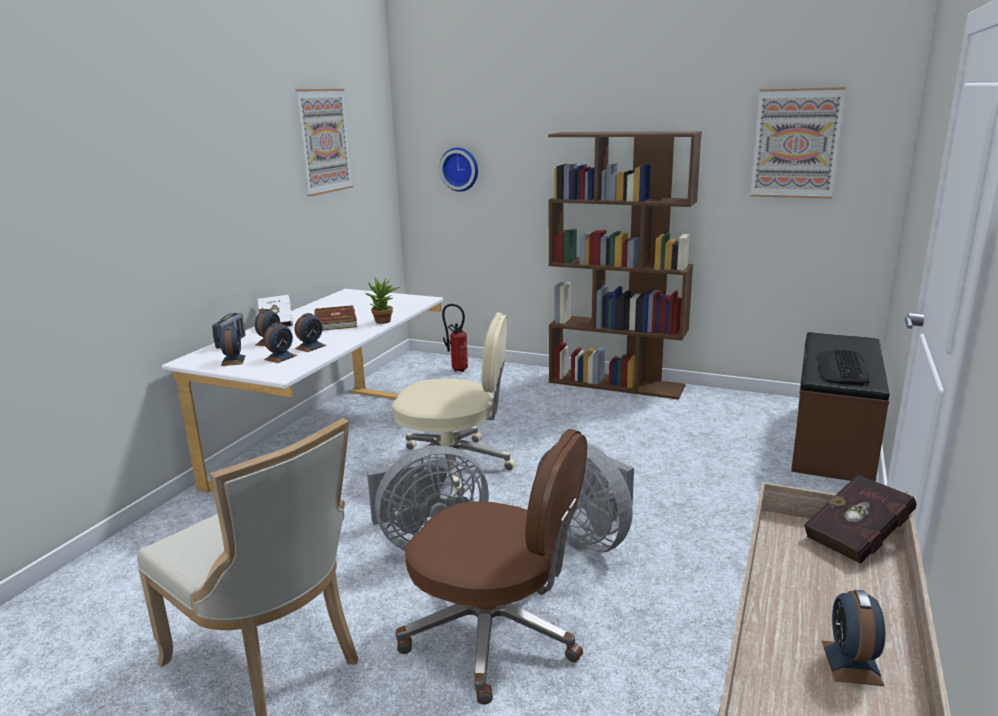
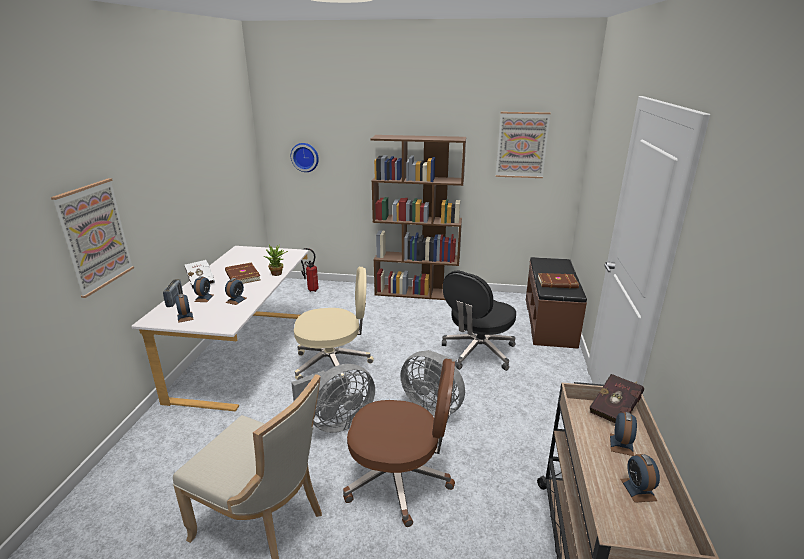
camera: 15 degrees left, 5 degrees up
(280, 357) = (219, 311): alarm clock -> alarm clock (621, 444)
(324, 141) = (215, 145): picture -> picture (95, 236)
(689, 473) = (477, 352): none -> black office chair
(842, 368) = (558, 283): keyboard -> brown book

